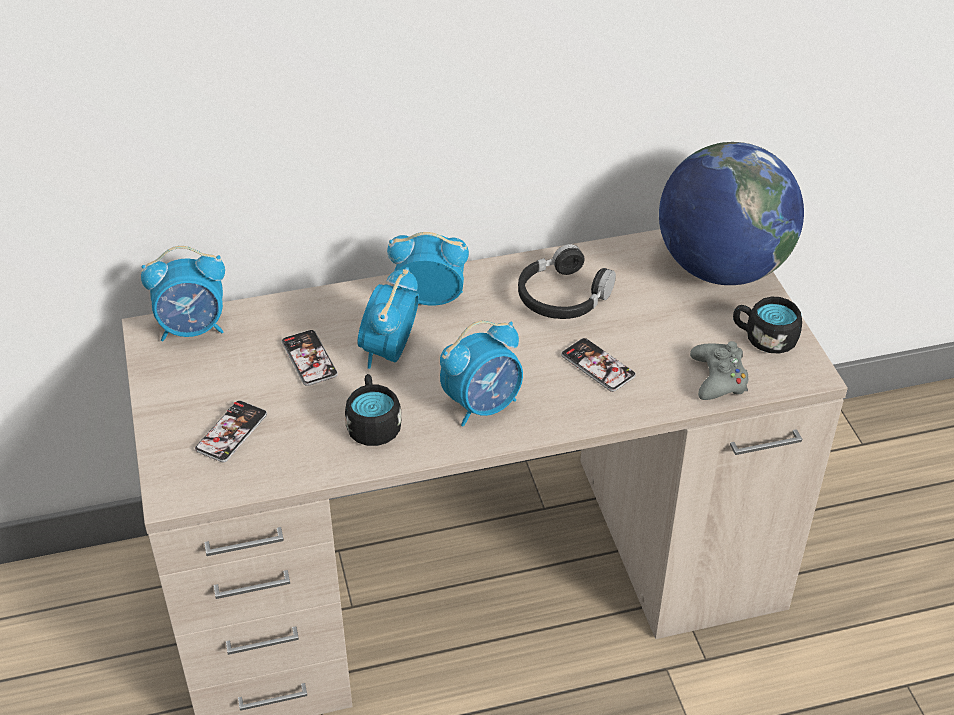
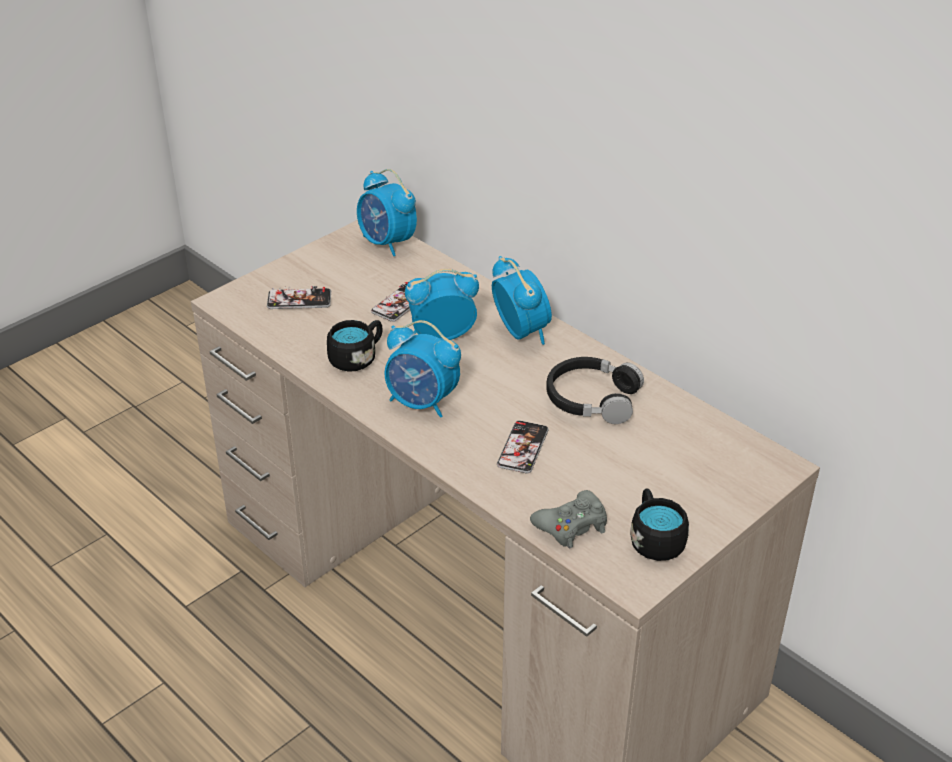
camera: 60 degrees right, 5 degrees down
(721, 268) = (728, 480): globe -> none

